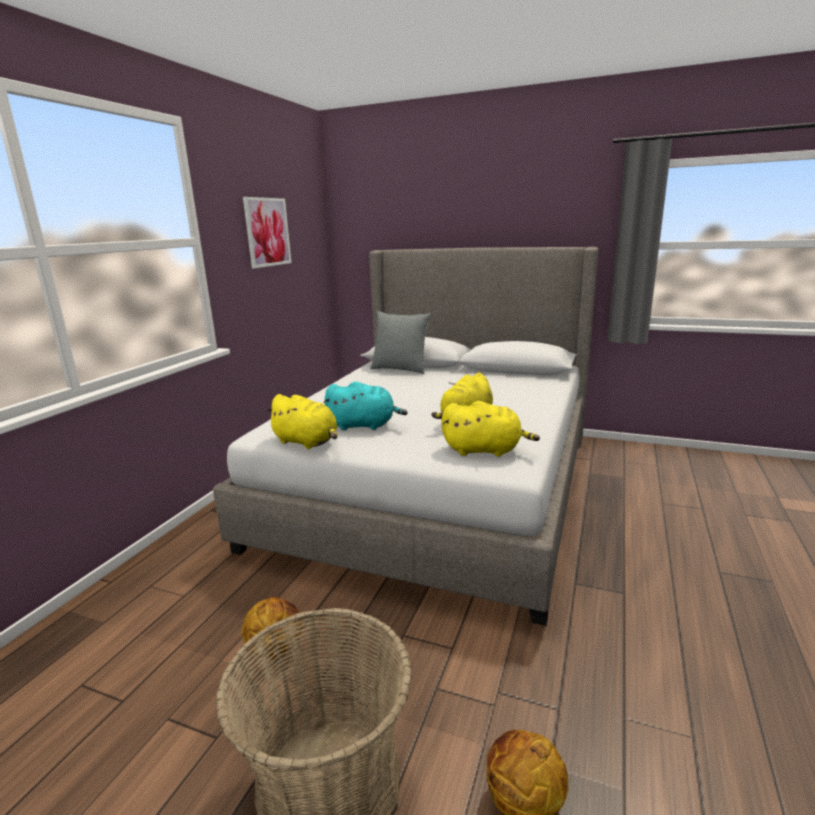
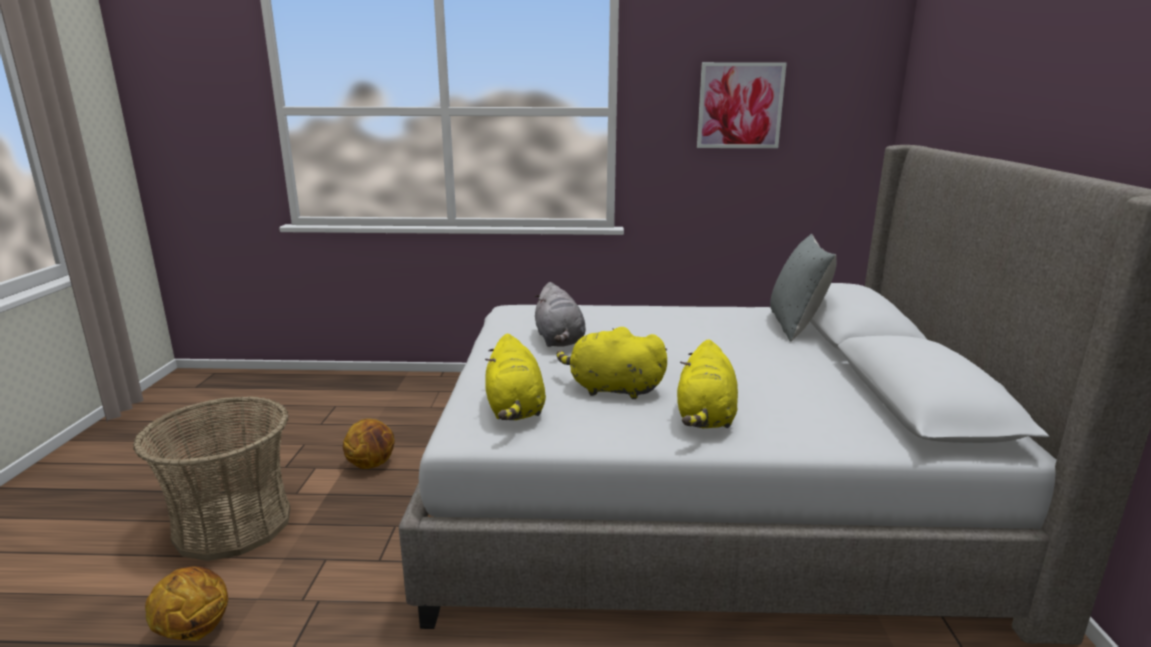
camera: 70 degrees right, 0 degrees up
(307, 442) = (502, 327): yellow plush toy -> yellow plush toy (705, 417)
(364, 425) = (559, 340): turquoise plush toy -> grey plush toy

